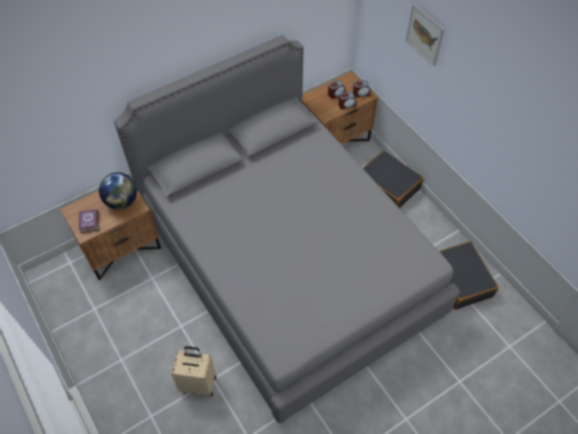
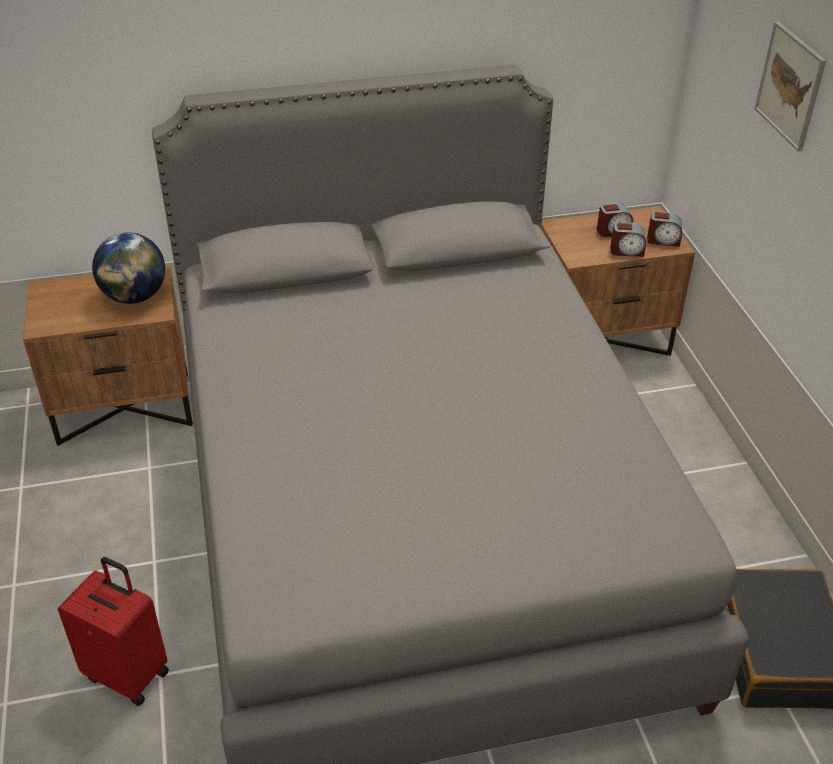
camera: 20 degrees right, 15 degrees down
(89, 223) = (60, 313): book -> none
(198, 383) = (128, 673): beige suitcase -> red suitcase
(388, 186) = (679, 437): black suitcase -> none

